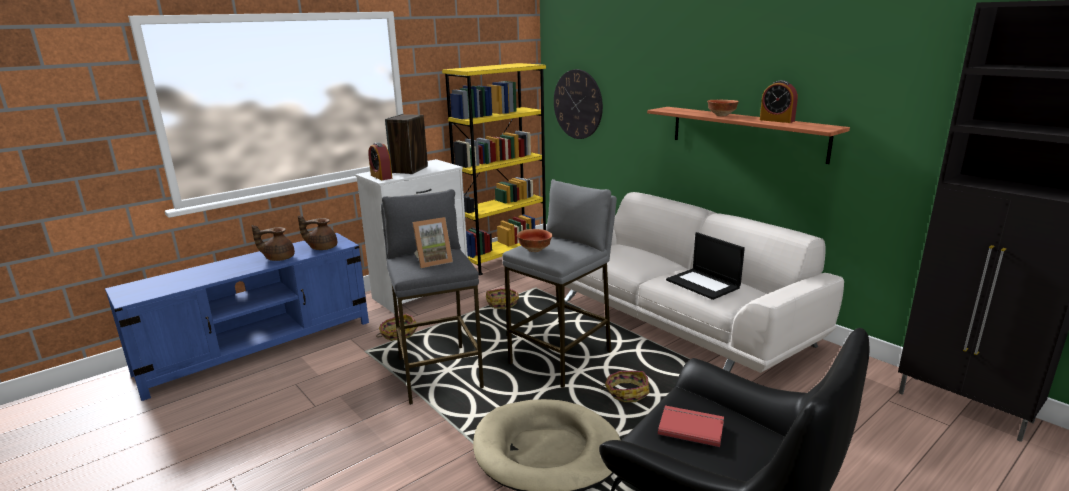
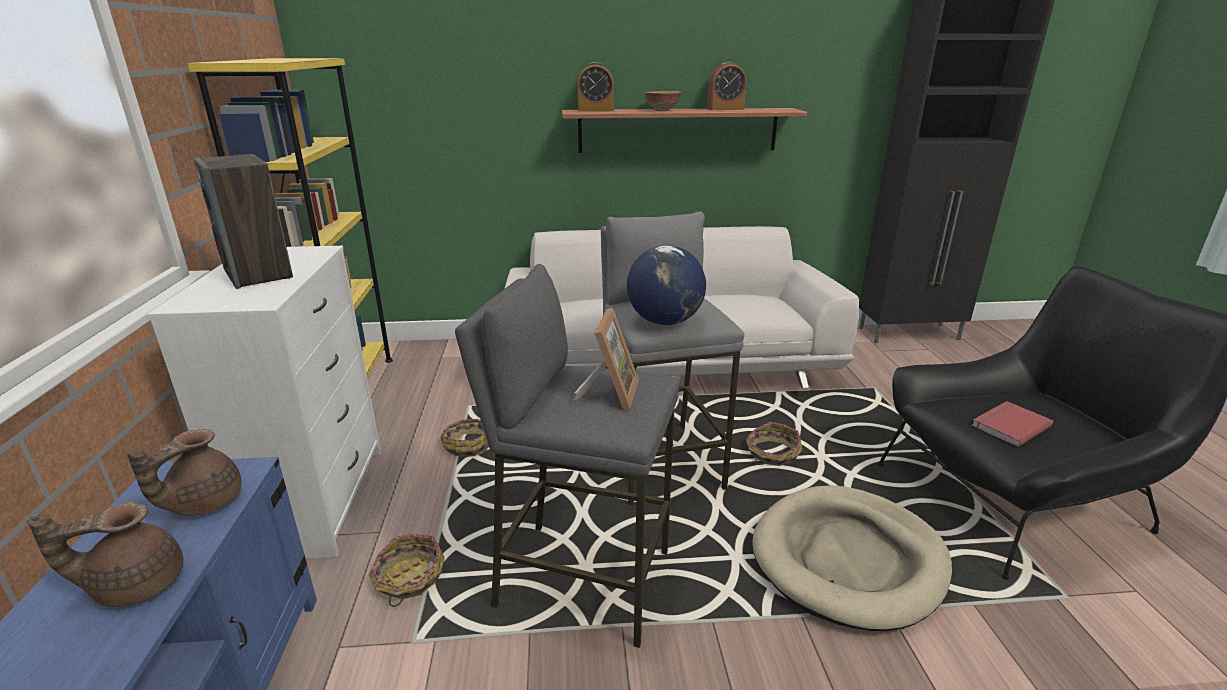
camera: 55 degrees left, 5 degrees up
(278, 258) = (136, 584): brown teapot -> brown teapot turned 45 degrees clockwise
(381, 176) = (238, 299): alarm clock -> alarm clock (595, 110)
(535, 249) = (665, 321): bowl -> globe
(578, 104) = (390, 124): wall clock -> none
(704, 284) = (743, 304): laptop -> none

